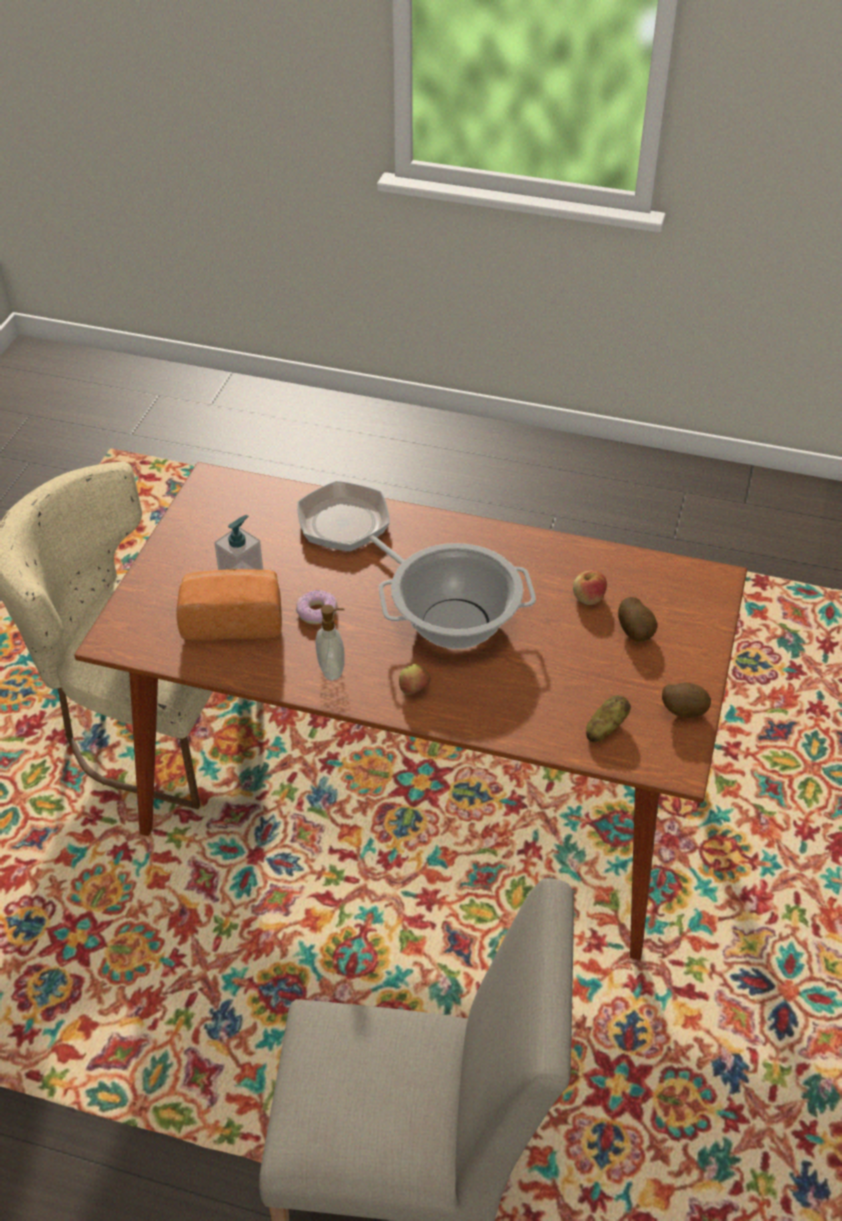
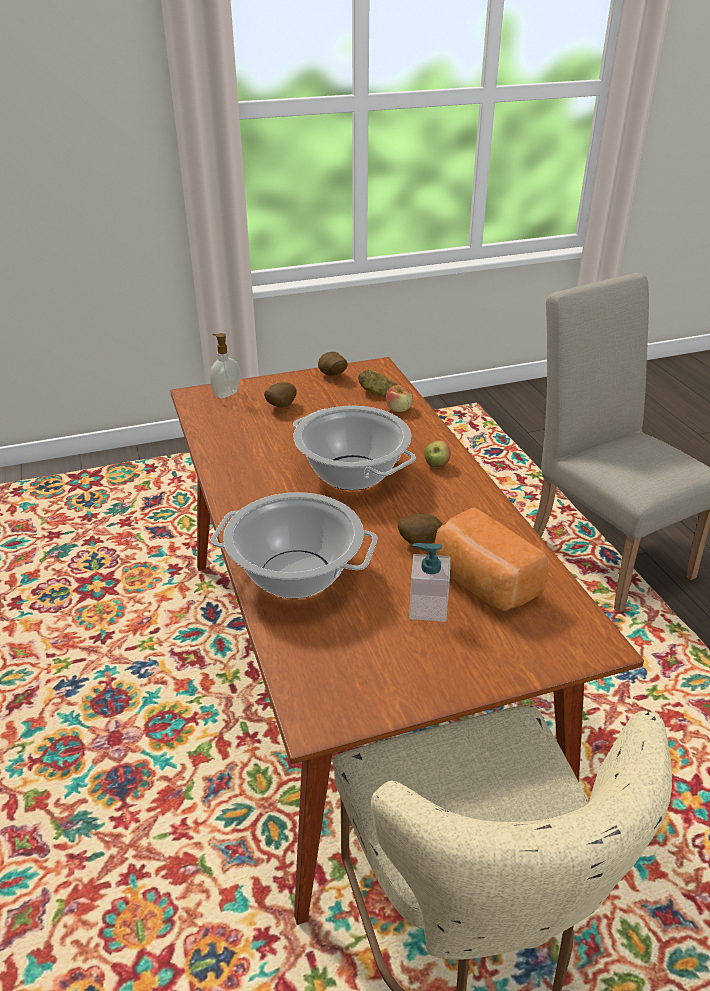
camera: 125 degrees left, 10 degrees down
(316, 612) = (418, 542): donut -> potato
(332, 669) = (464, 506): soap dispenser -> soap dispenser (226, 394)
(348, 528) = (296, 574): frying pan -> cooking pot
(588, 598) = (263, 432): apple -> apple (399, 409)

